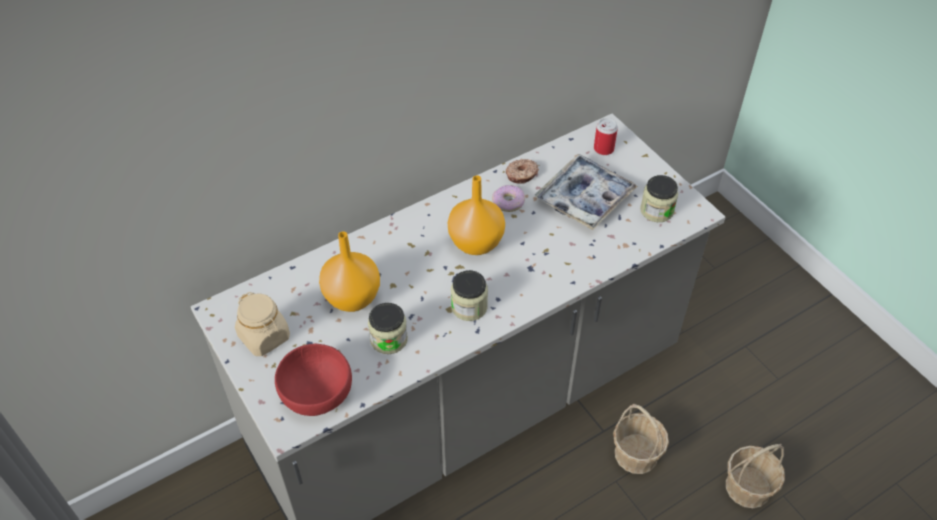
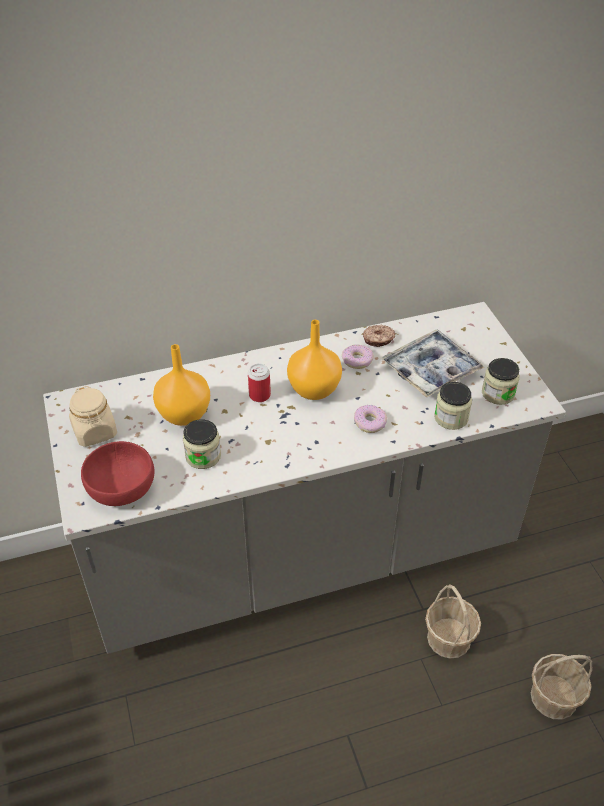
camera: 15 degrees right, 5 degrees down
(469, 307) = (287, 443): jar -> jar (451, 418)
(544, 267) = (370, 422): none -> donut
(603, 149) = (464, 330): can -> can (259, 395)

